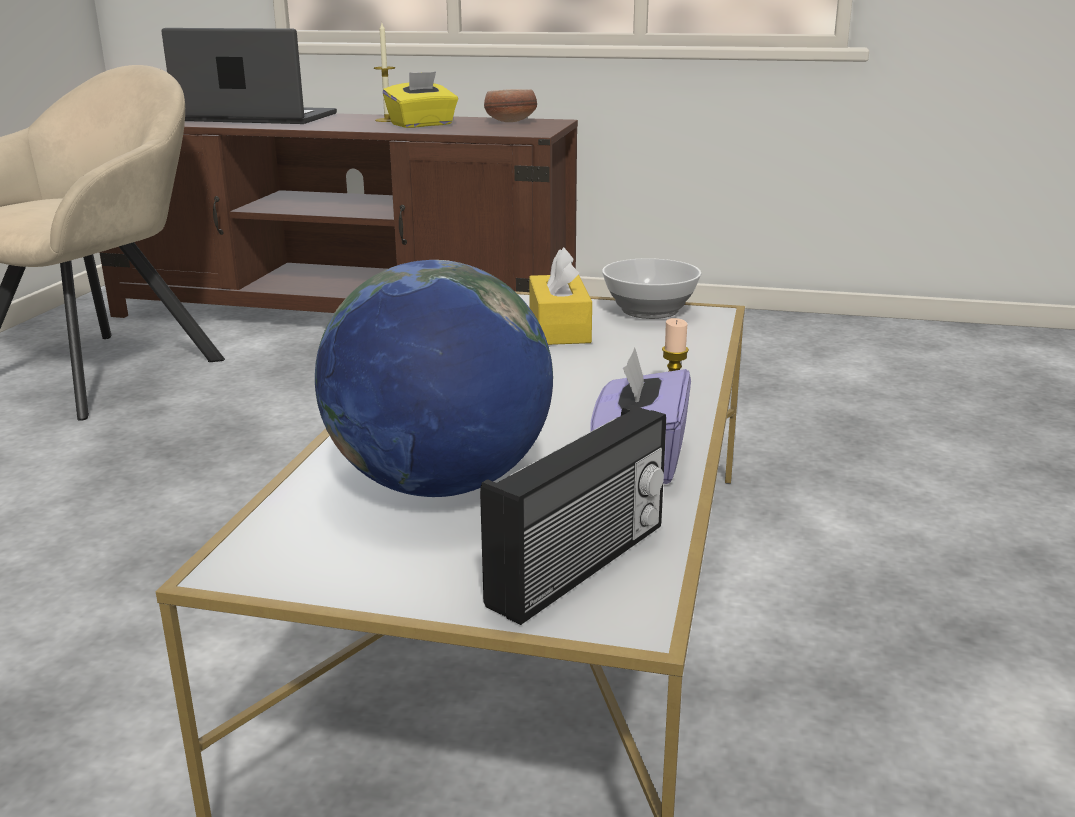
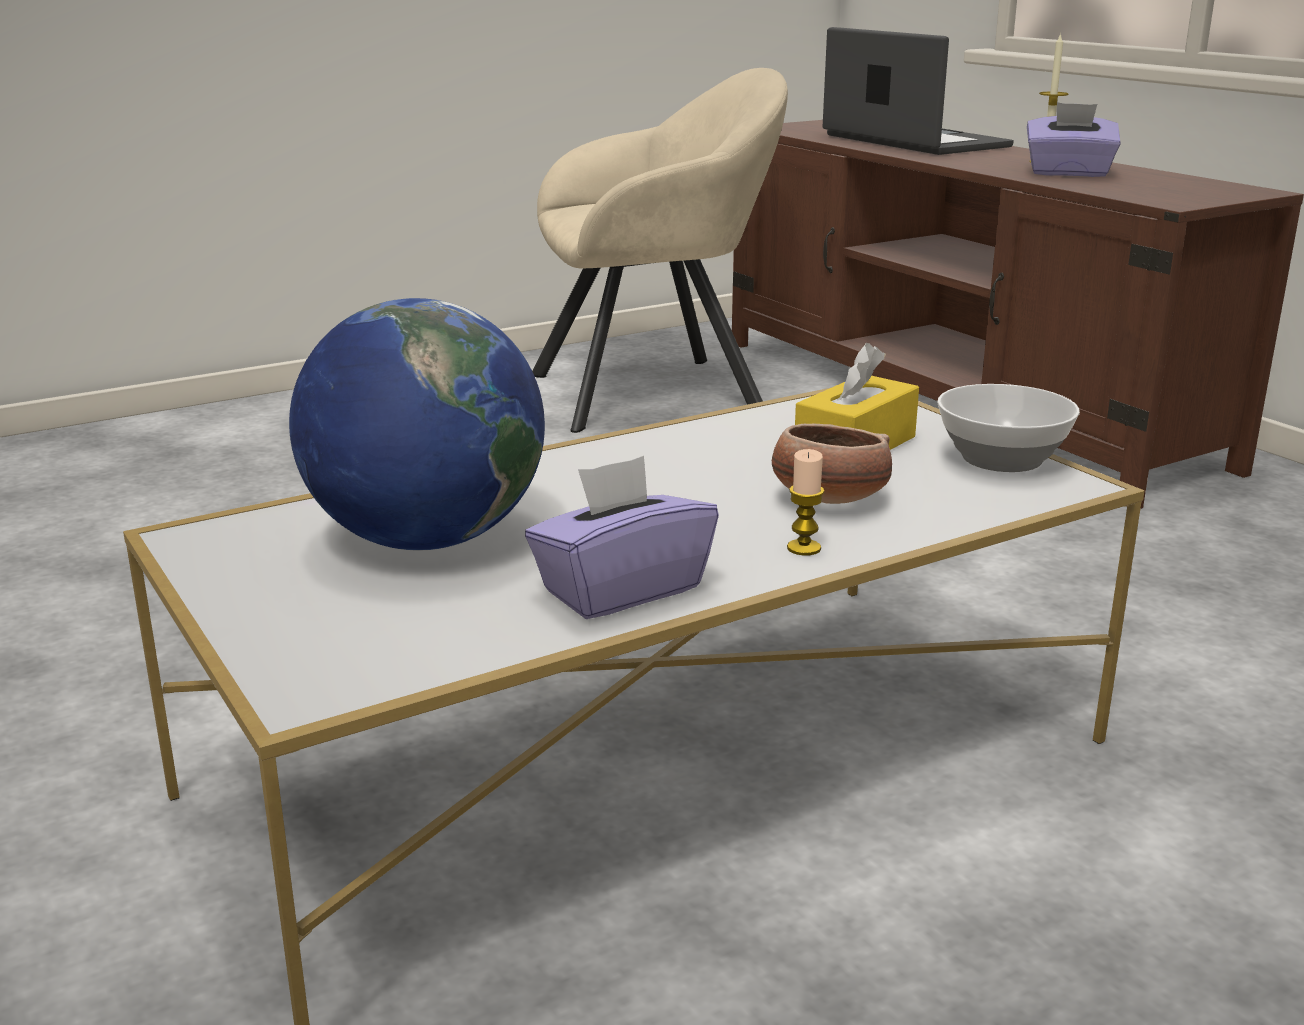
camera: 45 degrees right, 0 degrees up
(422, 124) = (1068, 173): yellow tissue box -> purple tissue box
(510, 122) = (1191, 184): bowl -> bowl (828, 500)
(582, 566) = (367, 645): radio -> none

